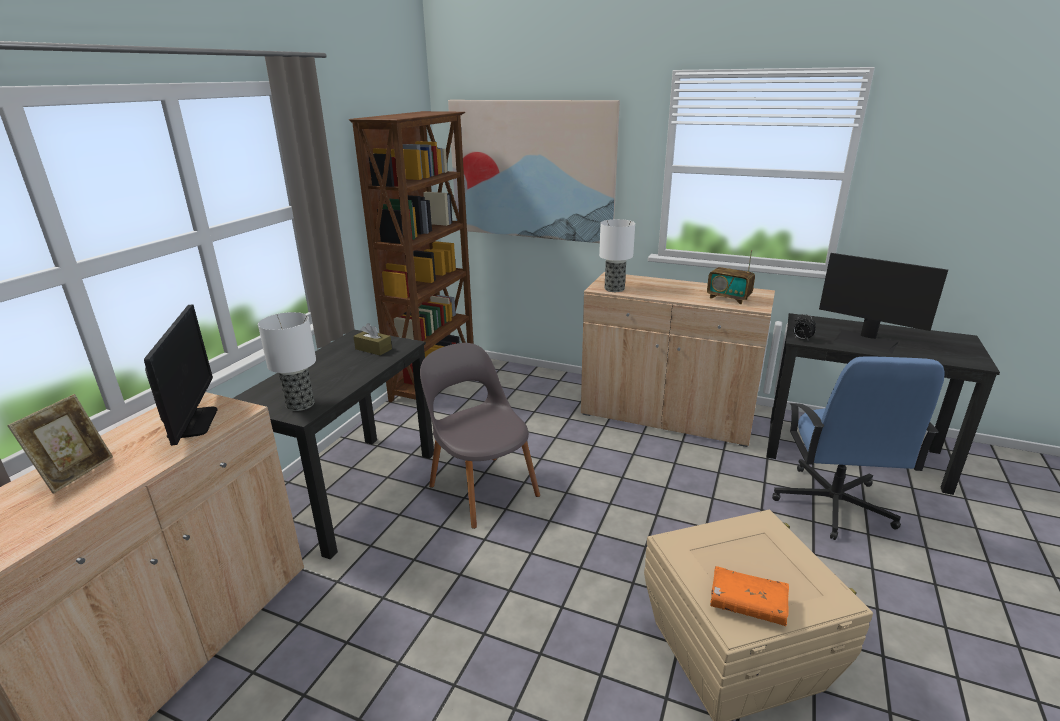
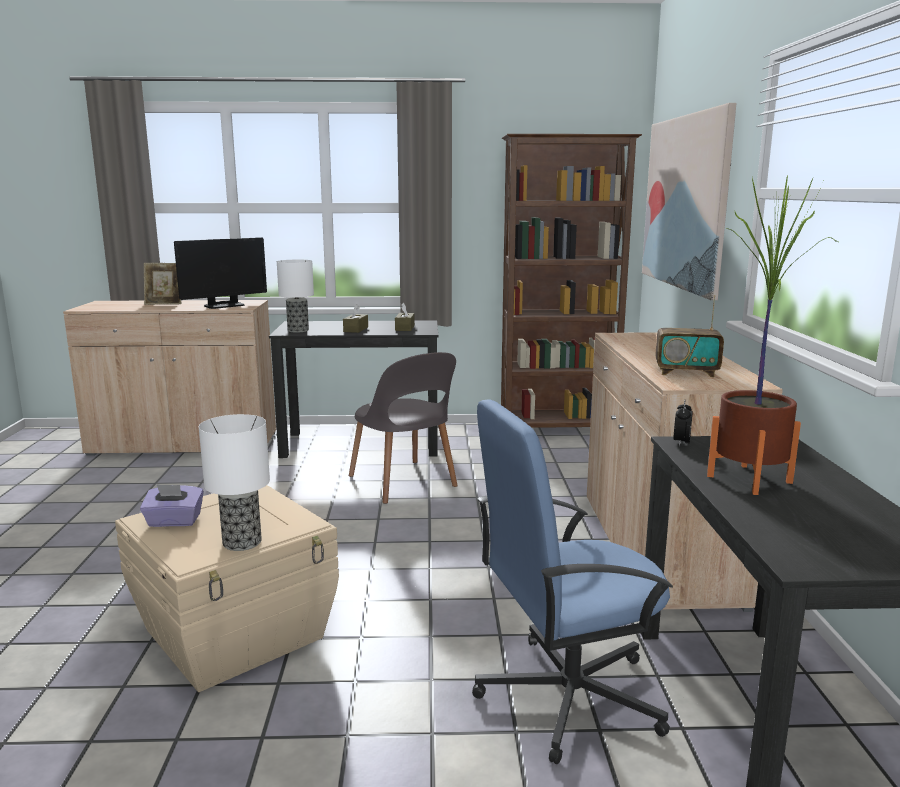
camera: 65 degrees right, 10 degrees down
(344, 372) = (356, 329): none -> brown tissue box
(481, 488) = (404, 483): grey chair -> grey chair turned 120 degrees clockwise
(615, 289) = (623, 339): table lamp -> table lamp (242, 543)
(728, 298) = (686, 372): radio -> radio turned 90 degrees counterclockwise
(747, 604) = (174, 521): orange book -> purple tissue box
(866, 341) = (749, 479): monitor -> potted plant

